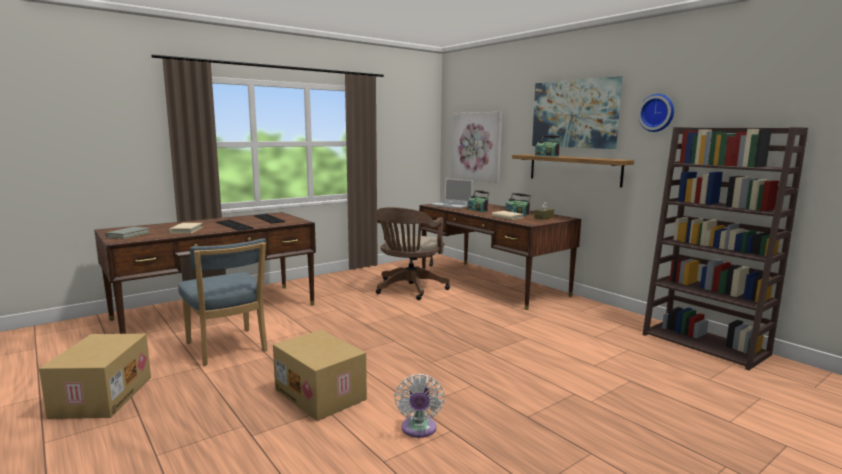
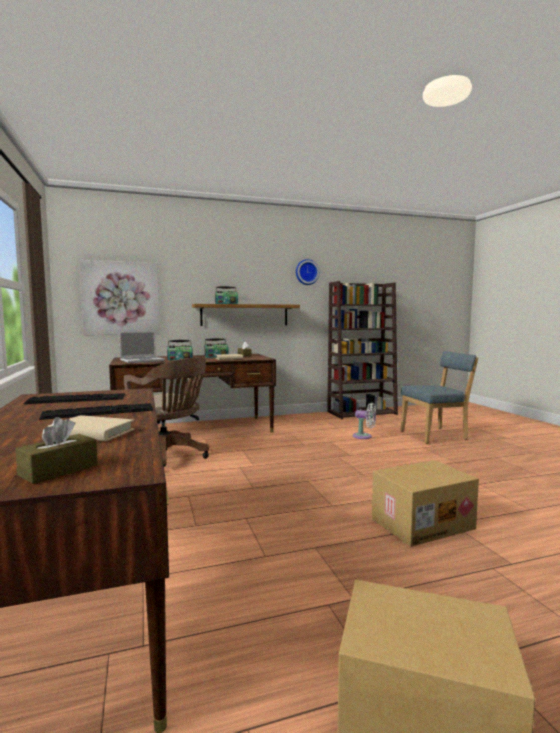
camera: 70 degrees left, 5 degrees down
(128, 235) = (59, 470): grey book -> brown tissue box
(228, 348) = (270, 579): blue chair -> blue chair (436, 435)
(418, 430) = (480, 493): white fan -> white fan (364, 436)
(574, 114) = (241, 269): picture -> none

